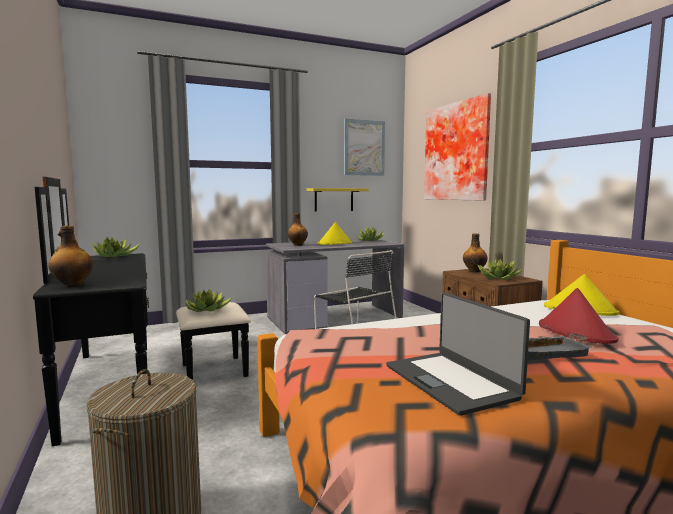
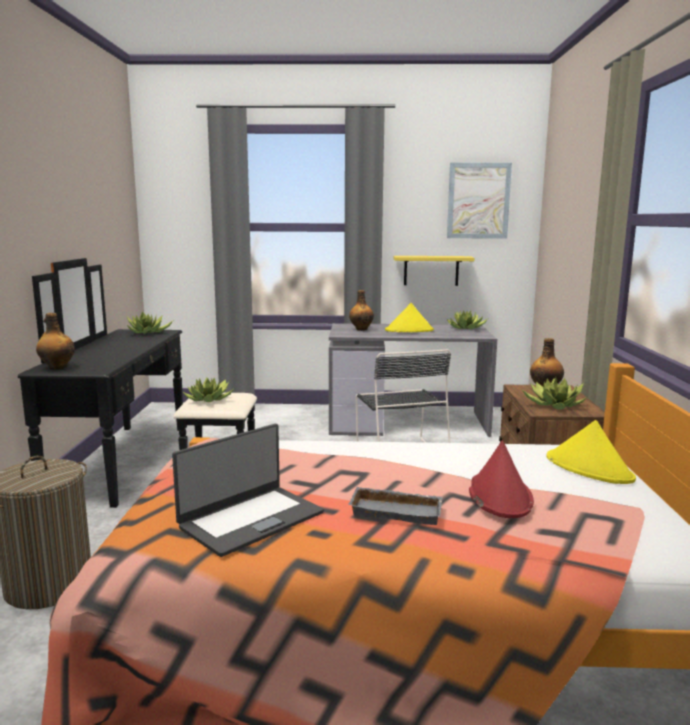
camera: 25 degrees right, 5 degrees up
(451, 381) = (250, 519): laptop -> laptop turned 135 degrees counterclockwise
(458, 152) = (580, 214): picture -> none

